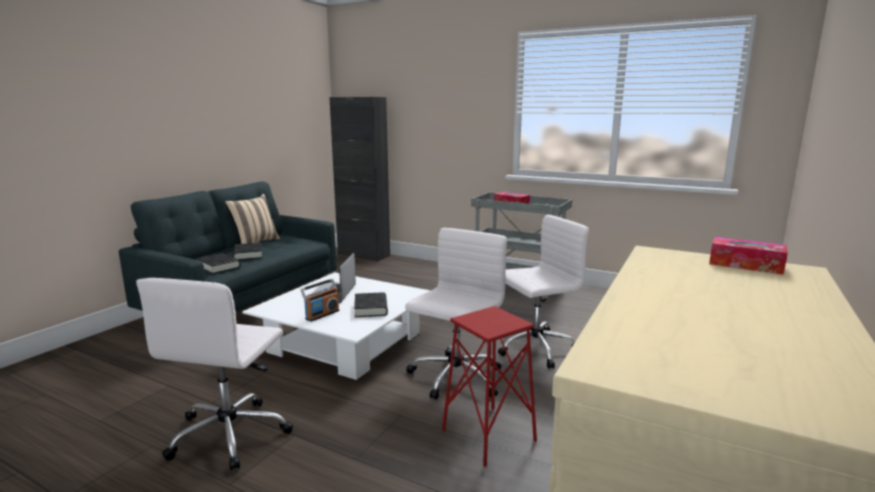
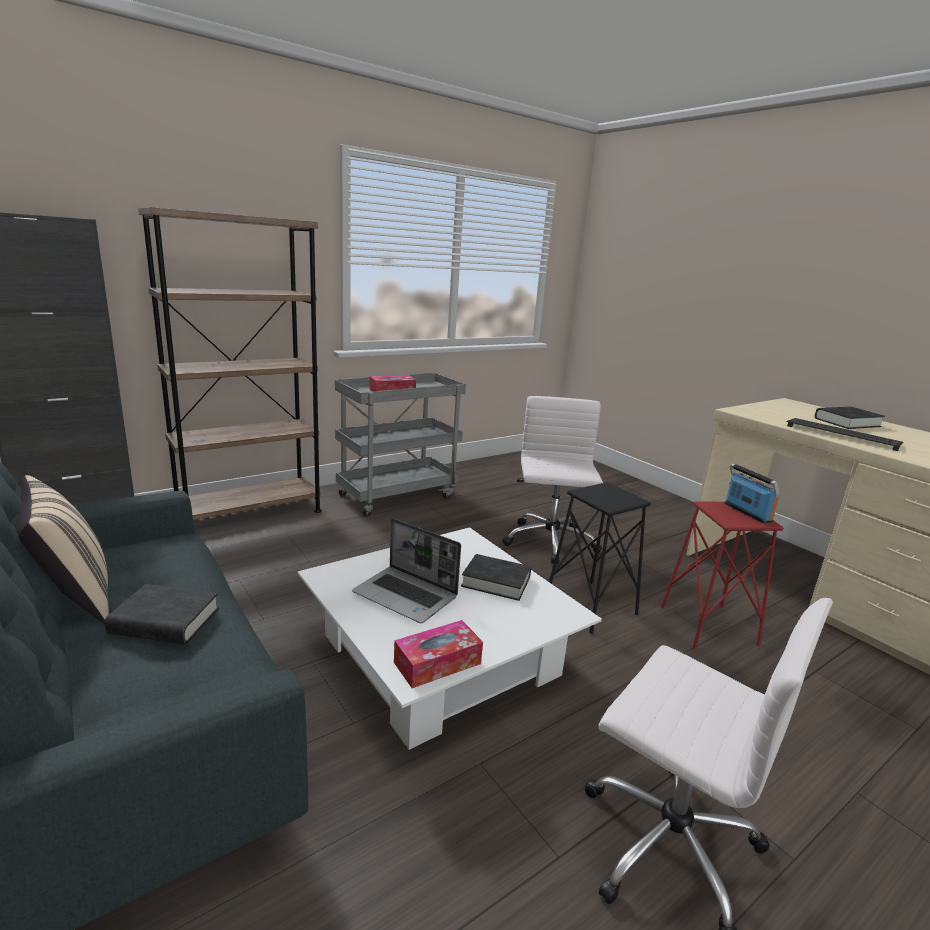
camera: 65 degrees left, 5 degrees up
(218, 267) = (208, 674): black book -> black book (847, 422)
(322, 315) = (489, 624): radio -> radio (747, 513)
(432, 268) = (250, 513): none -> brown bookcase
(455, 378) = (591, 606): white office chair -> black stool
(660, 287) = (843, 435): none -> keyboard
(745, 265) = (779, 406): tissue box -> tissue box (437, 663)

